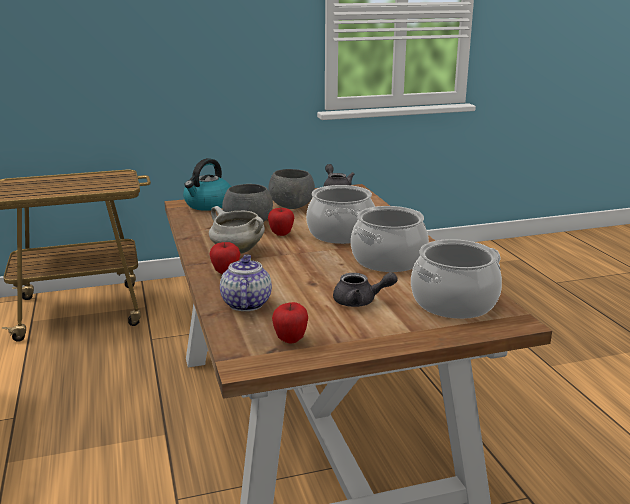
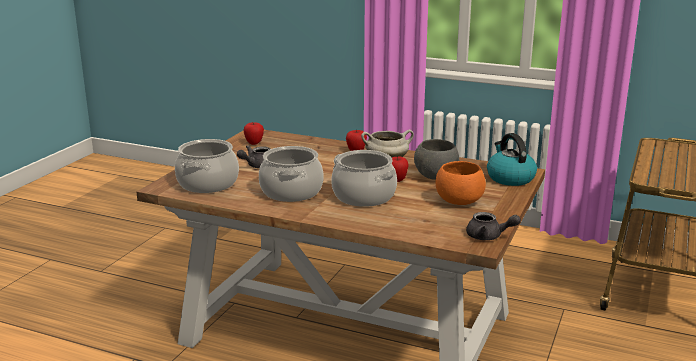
camera: 130 degrees right, 0 degrees up
(245, 303) = (308, 145): teapot -> none
(291, 207) = (458, 202): grey bowl -> orange bowl

